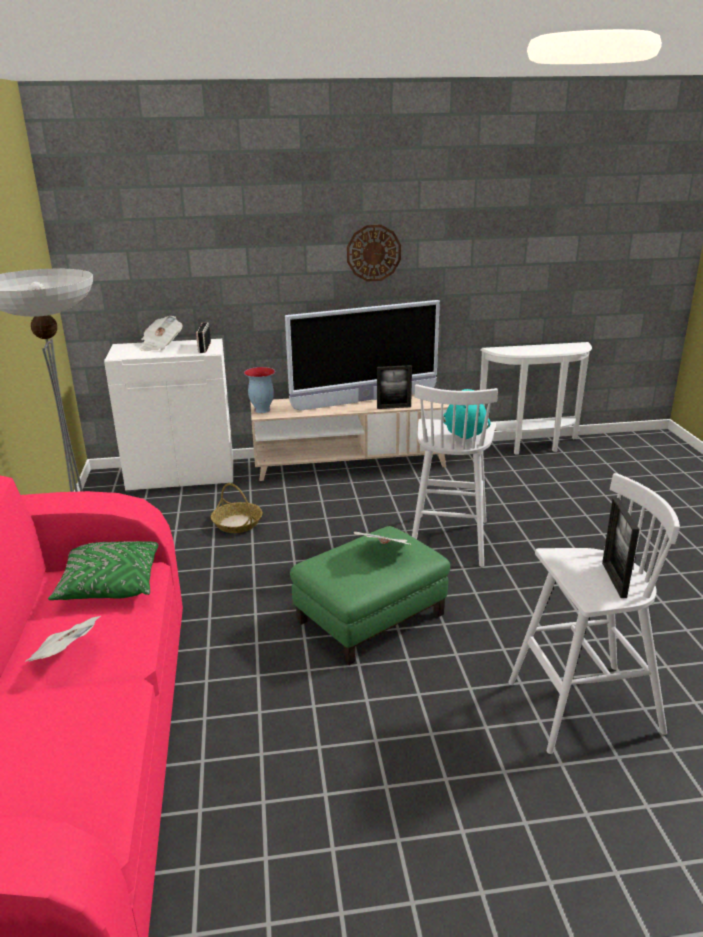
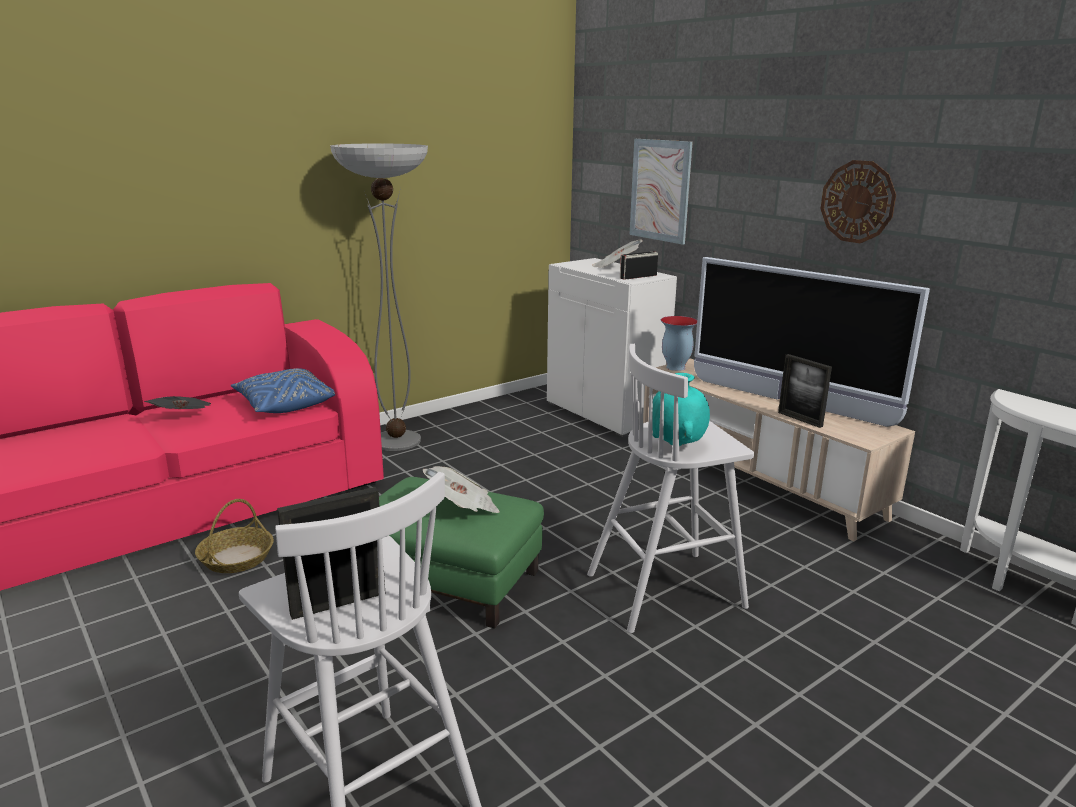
camera: 60 degrees right, 5 degrees down
(110, 585) = (284, 404): green pillow -> blue pillow
(183, 269) = (660, 190): none -> picture
(237, 523) = (552, 462): basket -> basket (236, 558)

